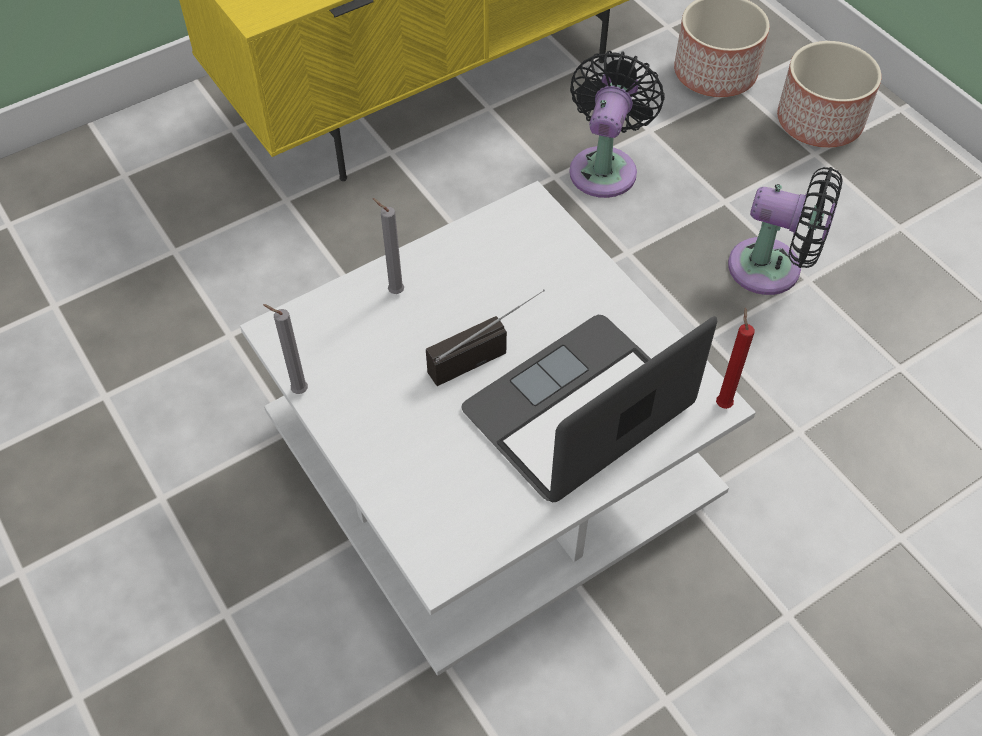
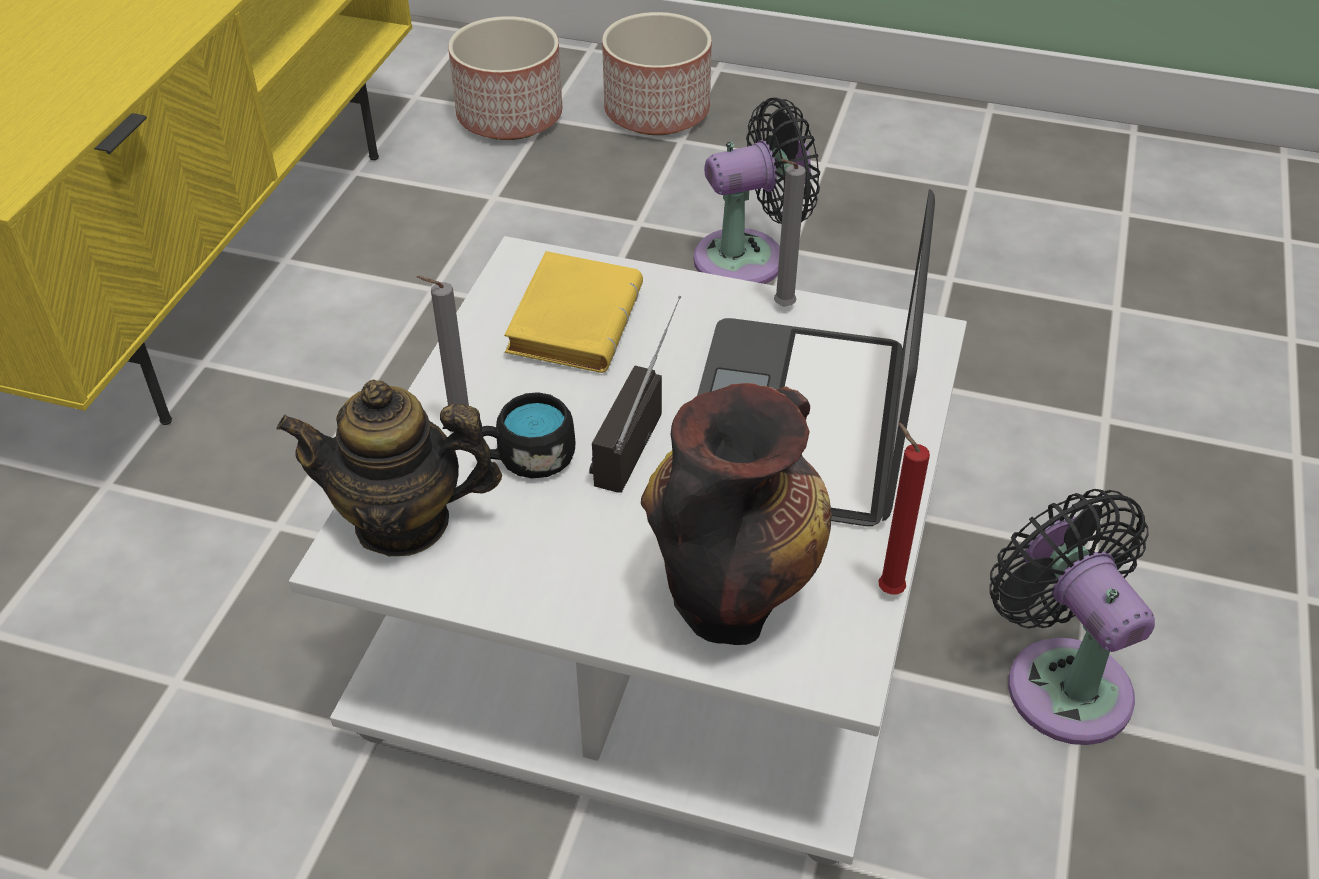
camera: 40 degrees left, 10 degrees down
(297, 390) = (451, 604): grey candle -> grey candle (781, 307)
(317, 328) = (403, 522): none -> teapot
(410, 333) = (526, 459): none -> black mug
(430, 485) = (731, 597): none -> vase
(518, 261) = (572, 320): none -> yellow book
(605, 167) = (481, 253): black fan -> black fan (1061, 679)
(723, 402) = (929, 330): red candle -> red candle (887, 588)

